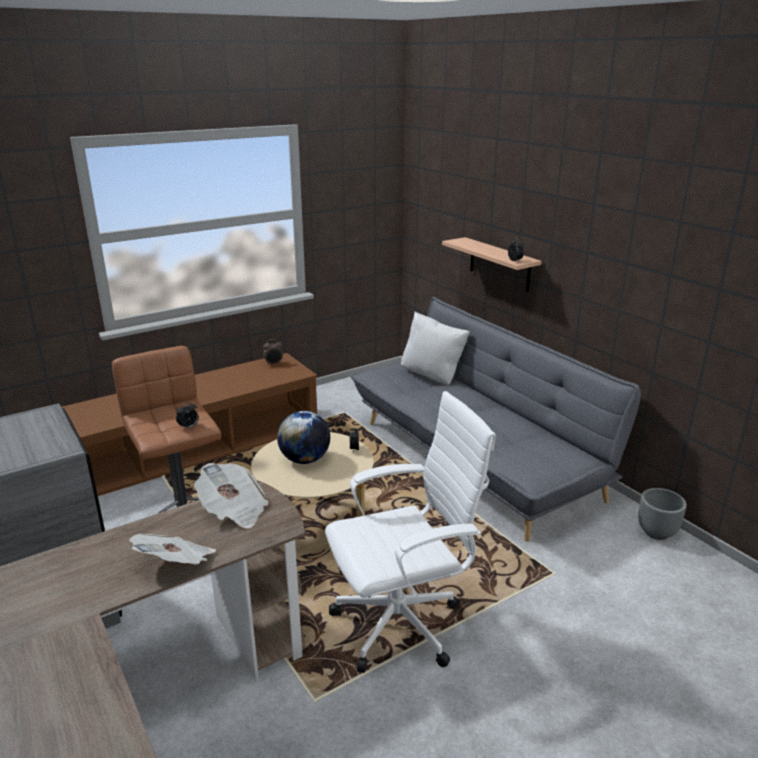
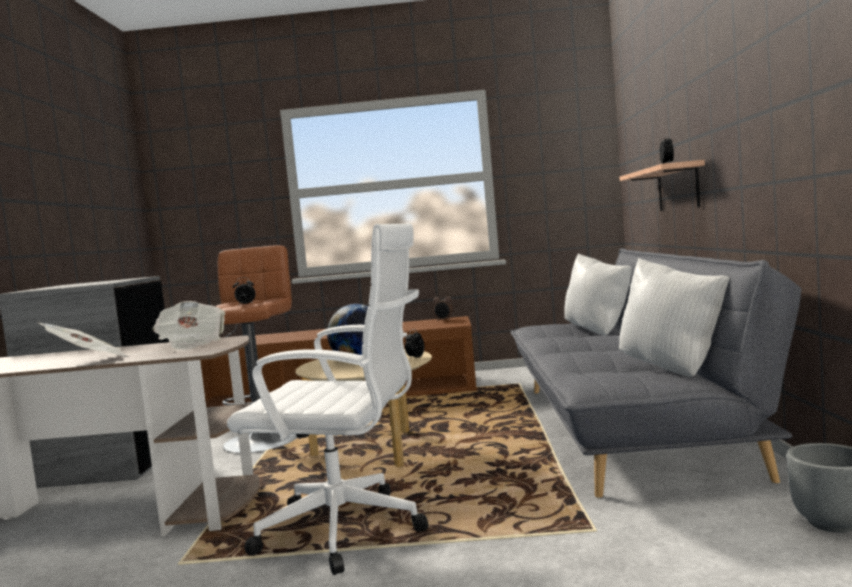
camera: 35 degrees right, 20 degrees down
(554, 441) = (673, 368): none -> white pillow

